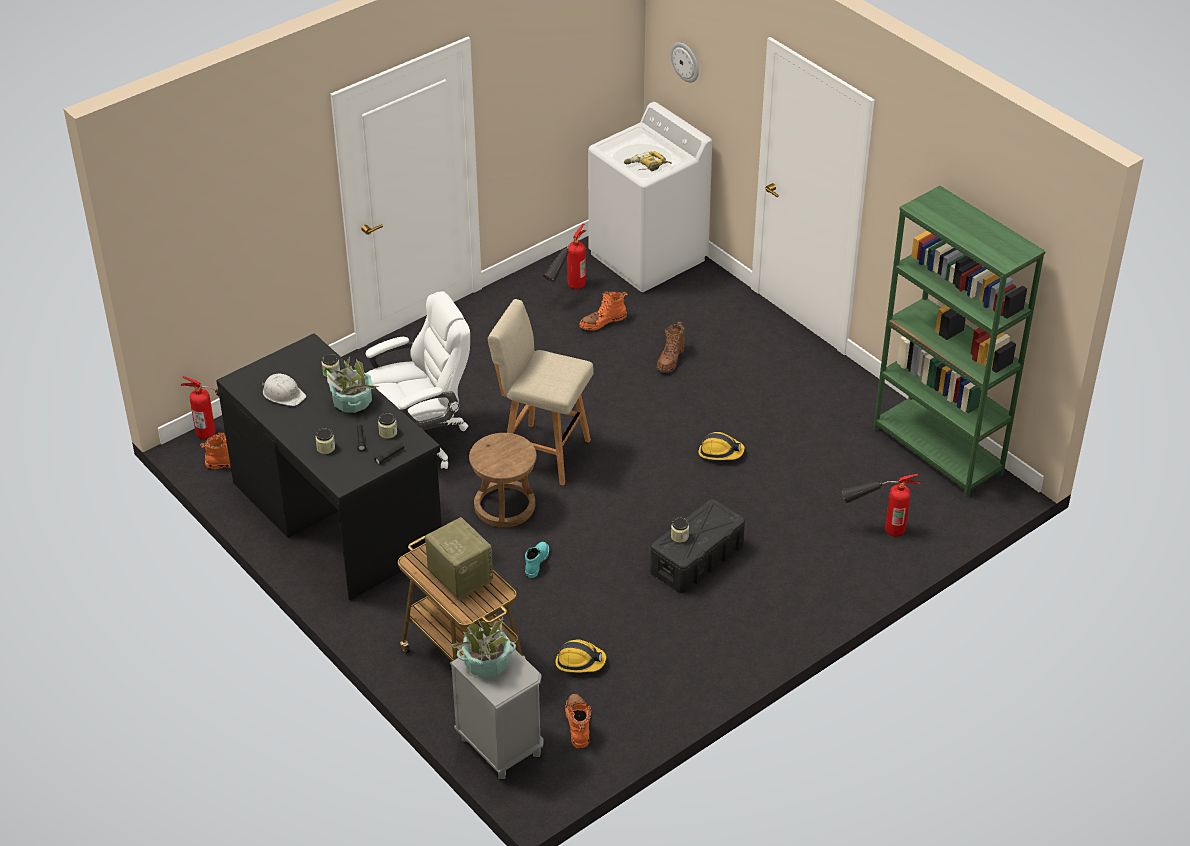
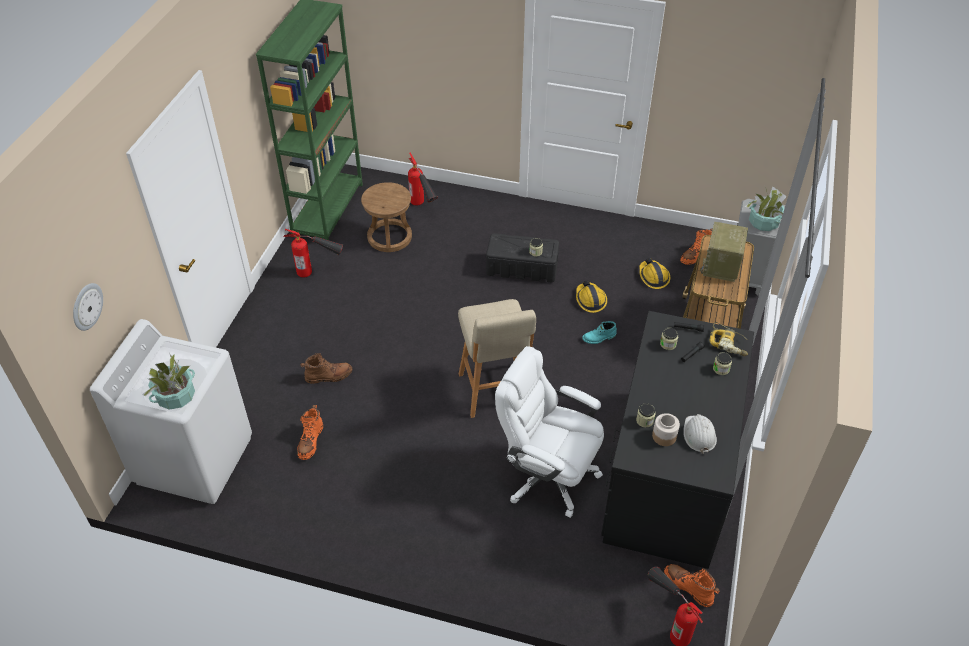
camera: 125 degrees left, 5 degrees up
(305, 374) = (664, 436): none -> jar
(352, 402) = (661, 385): potted plant -> potted plant (176, 396)
(505, 506) = (566, 382): brown stool -> brown stool (389, 237)
(566, 292) = (286, 488): fire extinguisher -> fire extinguisher (319, 272)
(603, 322) = (310, 441): orange boot -> orange boot turned 75 degrees clockwise
(647, 166) = (195, 361): power drill -> power drill (728, 343)
(720, 452) = (412, 302): hard hat -> hard hat (590, 300)

